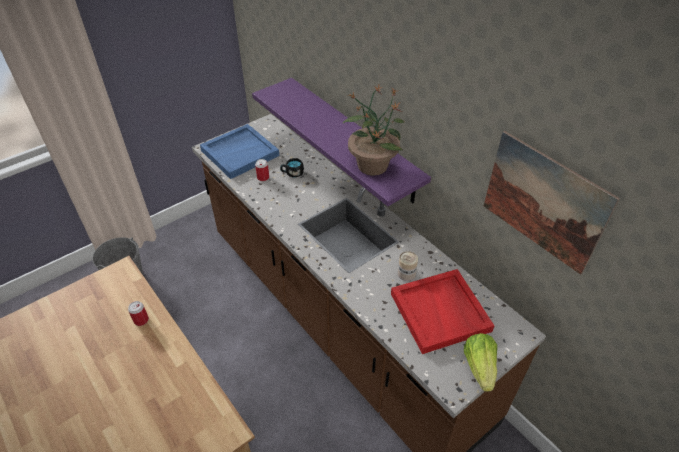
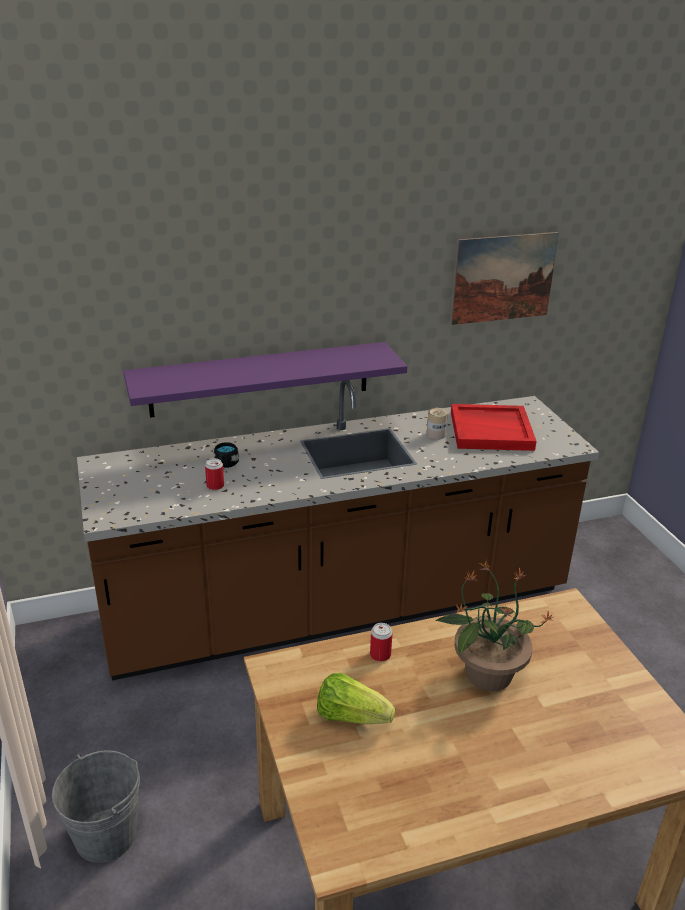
camera: 70 degrees left, 15 degrees down
(240, 152) = (143, 494): blue tray -> none
(372, 165) = (346, 361): potted plant -> potted plant (486, 674)
(480, 367) = (557, 429): lettuce -> lettuce (351, 716)

